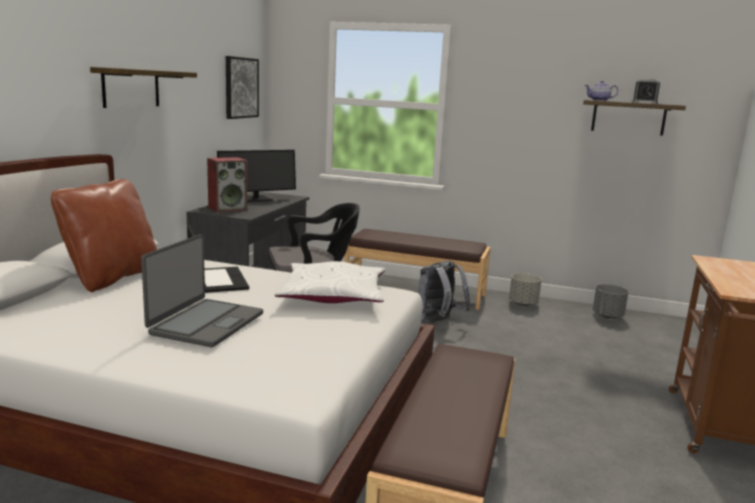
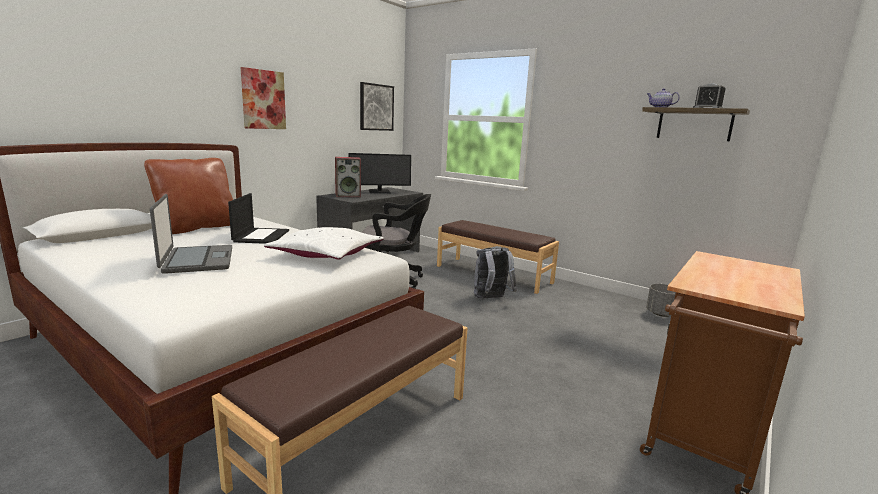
camera: 20 degrees right, 0 degrees up
(131, 88) = (263, 99): shelf -> picture
(206, 323) = (197, 260): laptop -> laptop turned 60 degrees counterclockwise
(523, 303) = (583, 294): grey planter -> none

